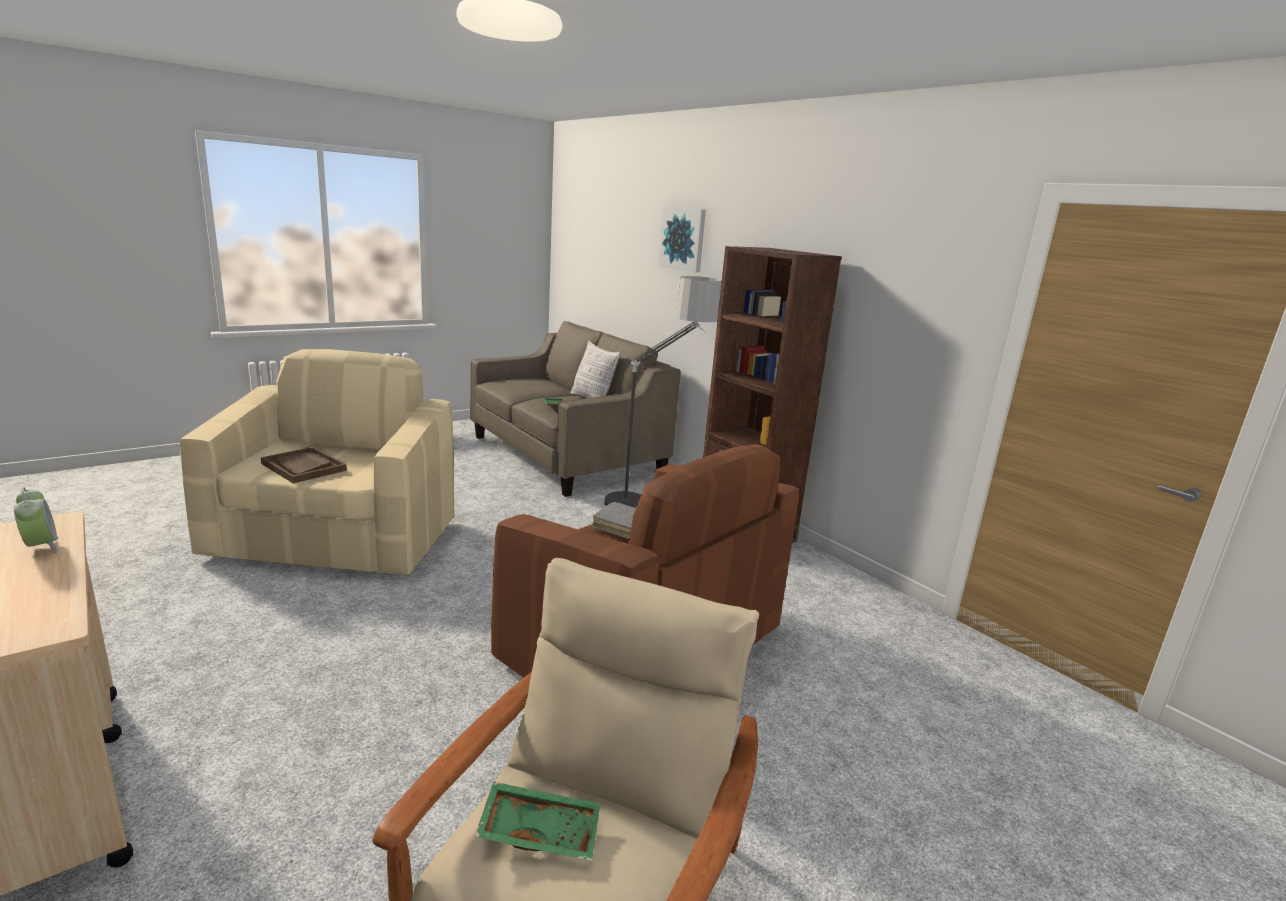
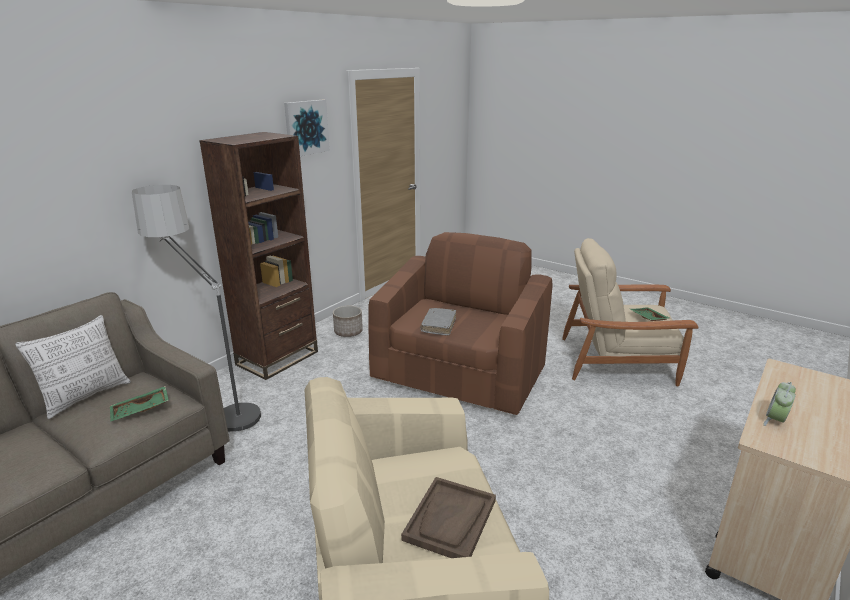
camera: 105 degrees left, 5 degrees up
(683, 239) = (60, 159): picture -> picture (306, 127)
(813, 583) = (348, 332): none -> planter

